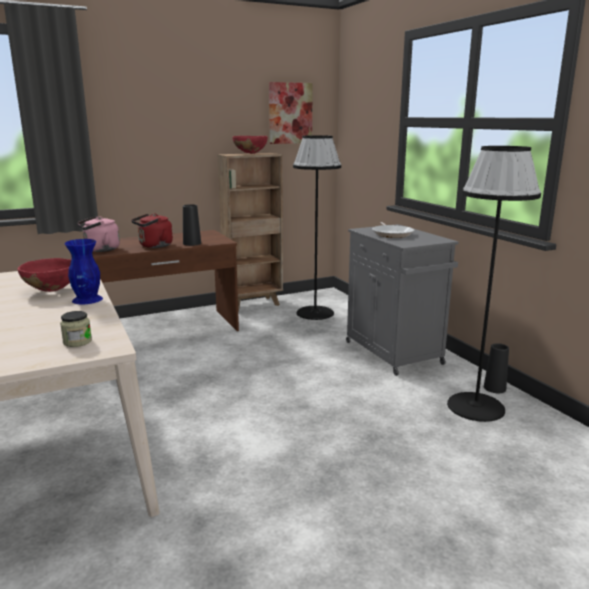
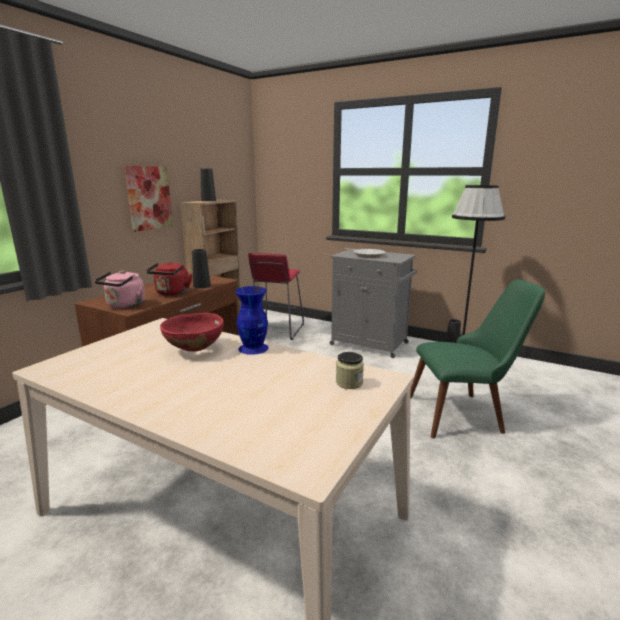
camera: 35 degrees left, 0 degrees up
(250, 153) = (208, 200): red bowl -> black vase
(290, 113) = (226, 165): picture -> picture (149, 198)
(314, 313) = (276, 330): black floor lamp -> red stool
(378, 459) = (465, 413): none -> green chair

